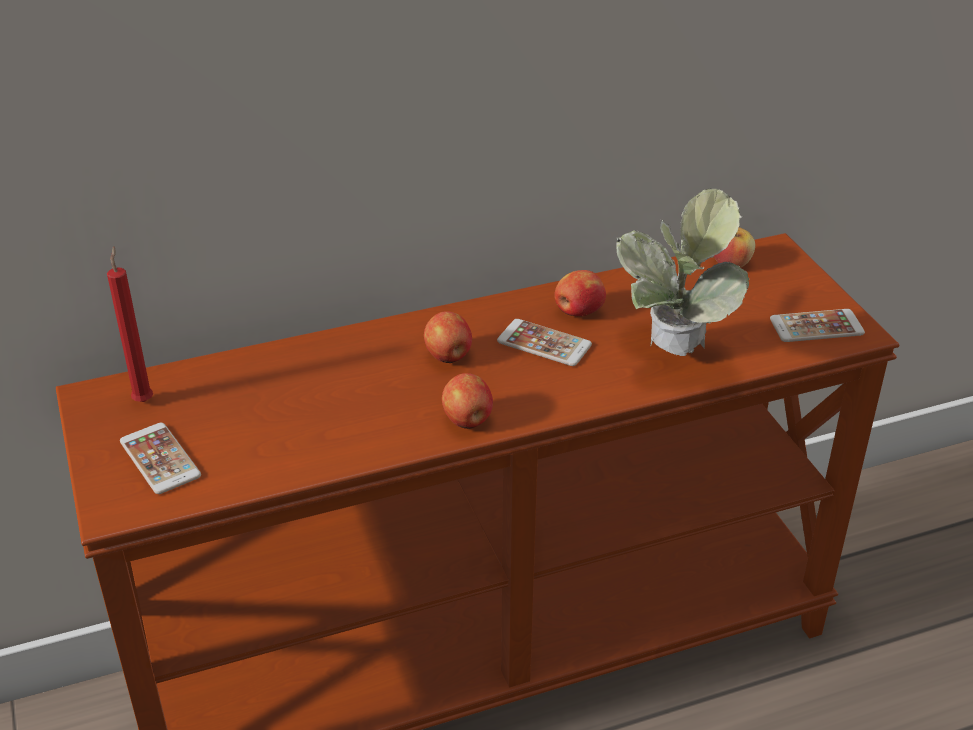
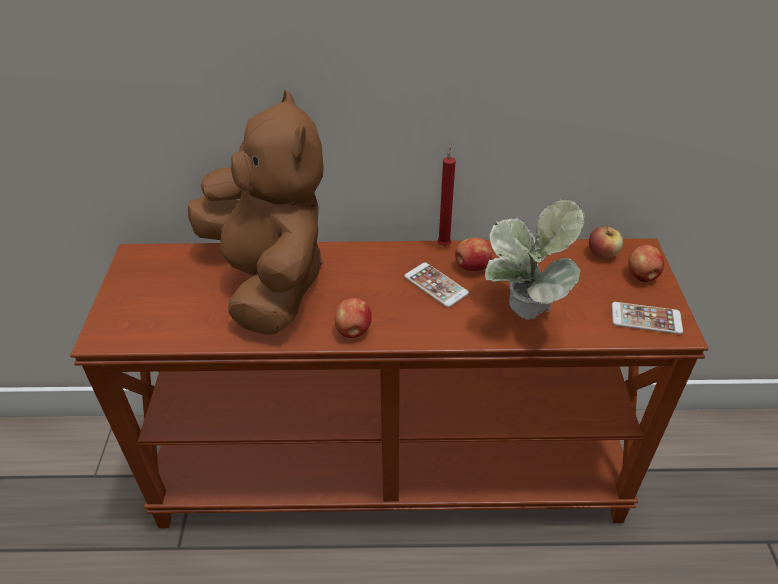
camera: 20 degrees right, 5 degrees up
(144, 399) = (162, 265): red candle -> red candle (444, 244)
(160, 459) = (147, 309): phone -> none
(316, 387) = (269, 281): none -> brown plush toy
(448, 356) = (366, 280): apple -> apple (642, 276)

